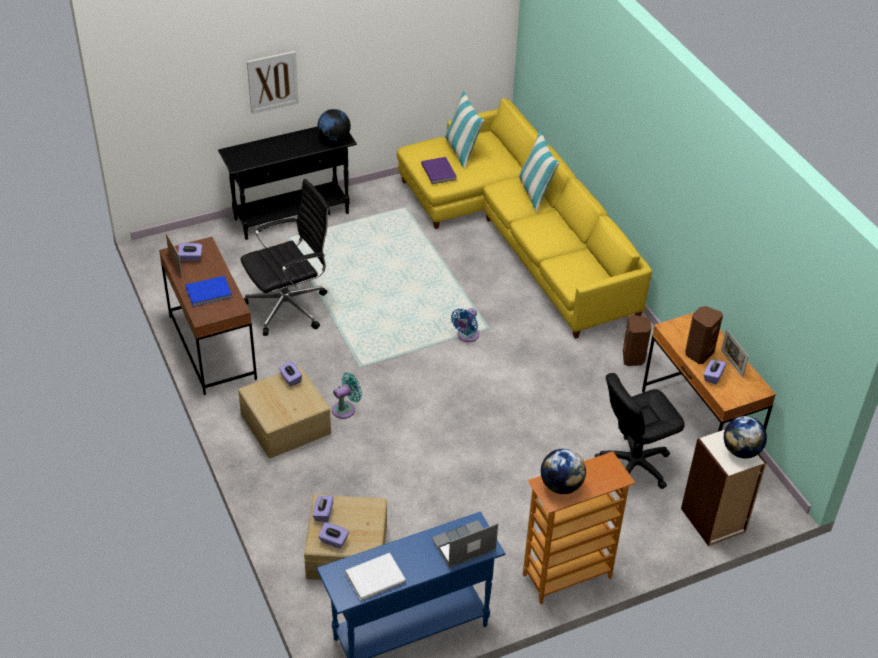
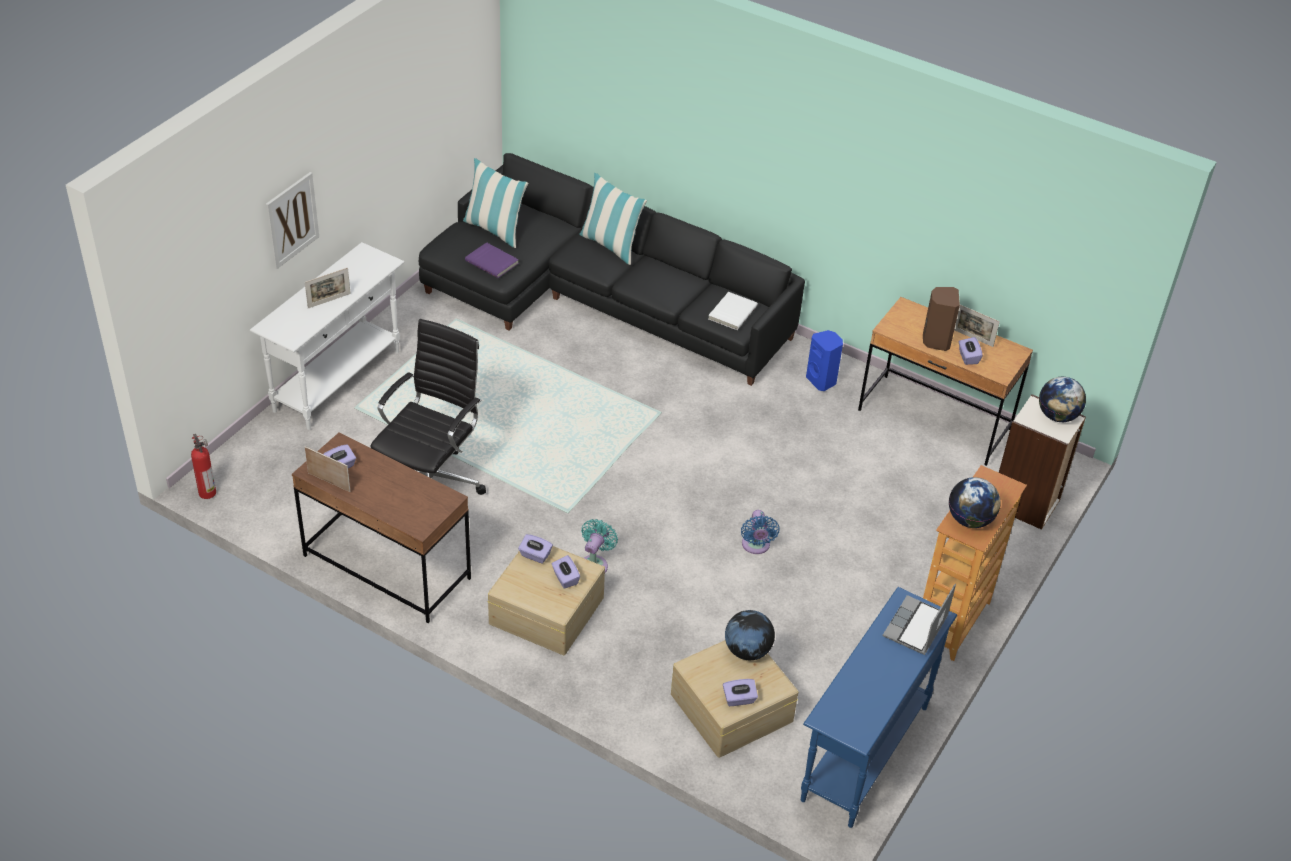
camera: 35 degrees left, 0 degrees up
(150, 251) = (207, 492): none -> fire extinguisher
(209, 293) = (400, 496): blue book -> none
(283, 150) = (329, 301): none -> picture frame
(292, 216) = (338, 381): black console table -> white console table
(323, 513) = (702, 677): purple tissue box -> purple tissue box (565, 578)
(334, 139) = (375, 266): globe -> globe (747, 650)
(375, 577) = (867, 701): white book -> white book (731, 312)
(466, 336) = (646, 430): blue fan -> blue fan (756, 546)
(519, 232) = (598, 298): yellow sofa -> black sofa
(633, 358) = (822, 381): brown speaker -> blue speaker
(633, 465) = (914, 485): black office chair -> none

